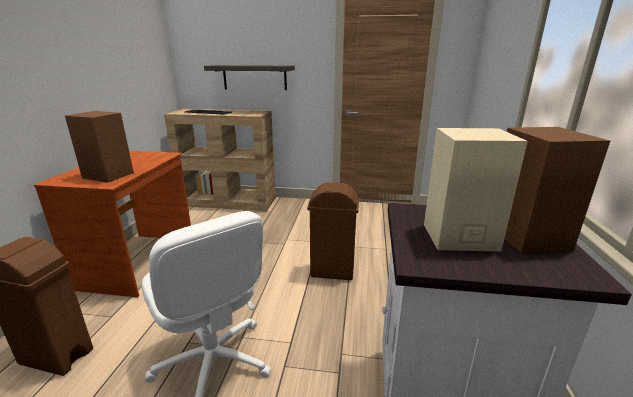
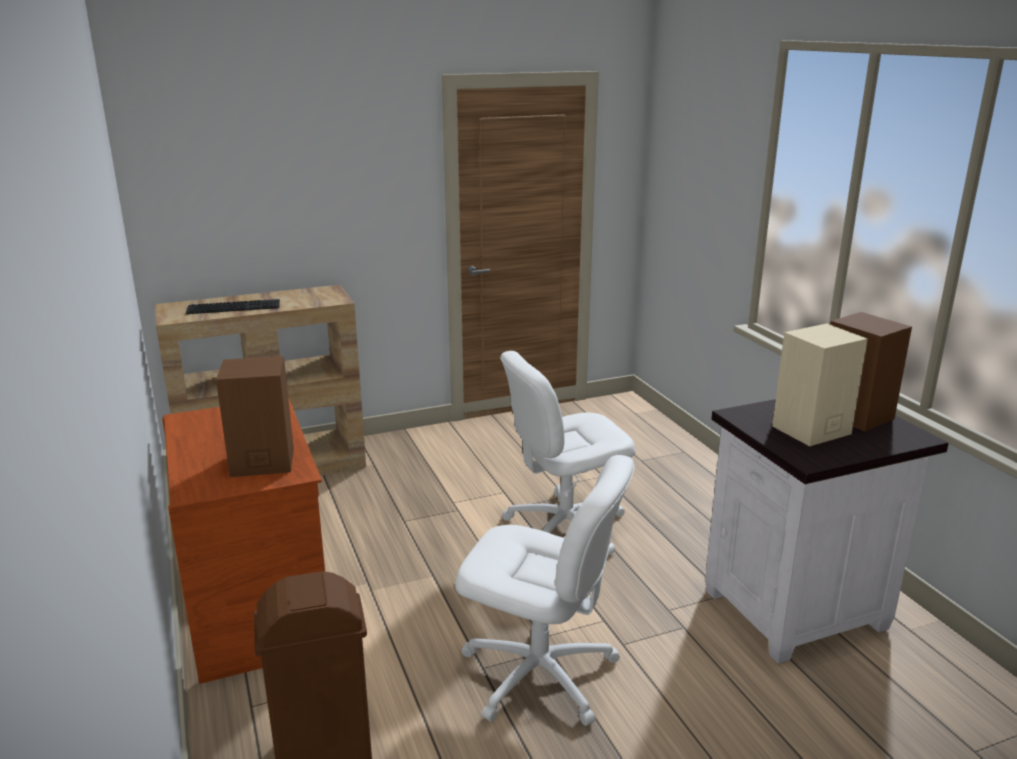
camera: 30 degrees left, 0 degrees up
(254, 77) = (304, 229): shelf -> none
(331, 271) = (565, 526): brown trash can -> white office chair

